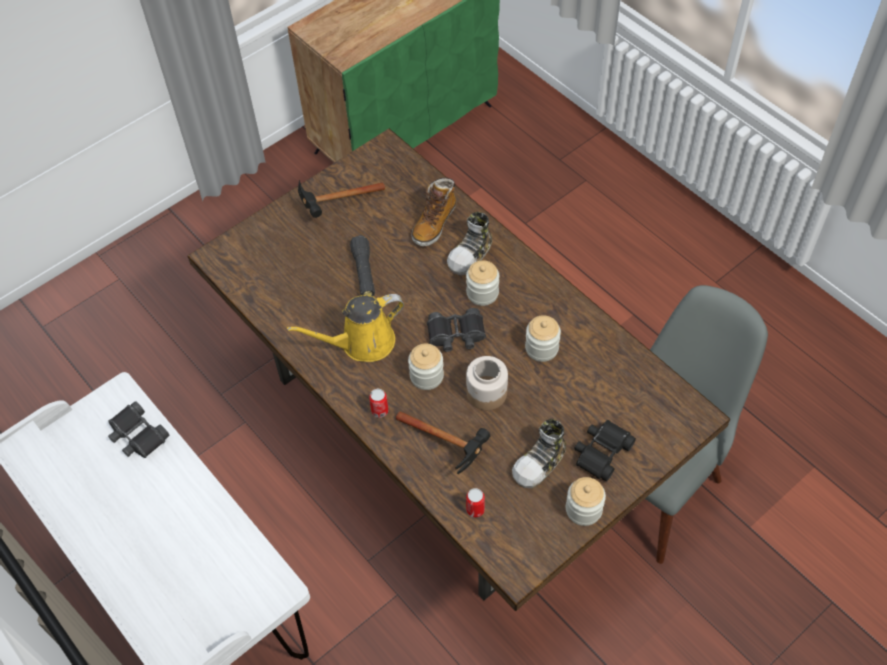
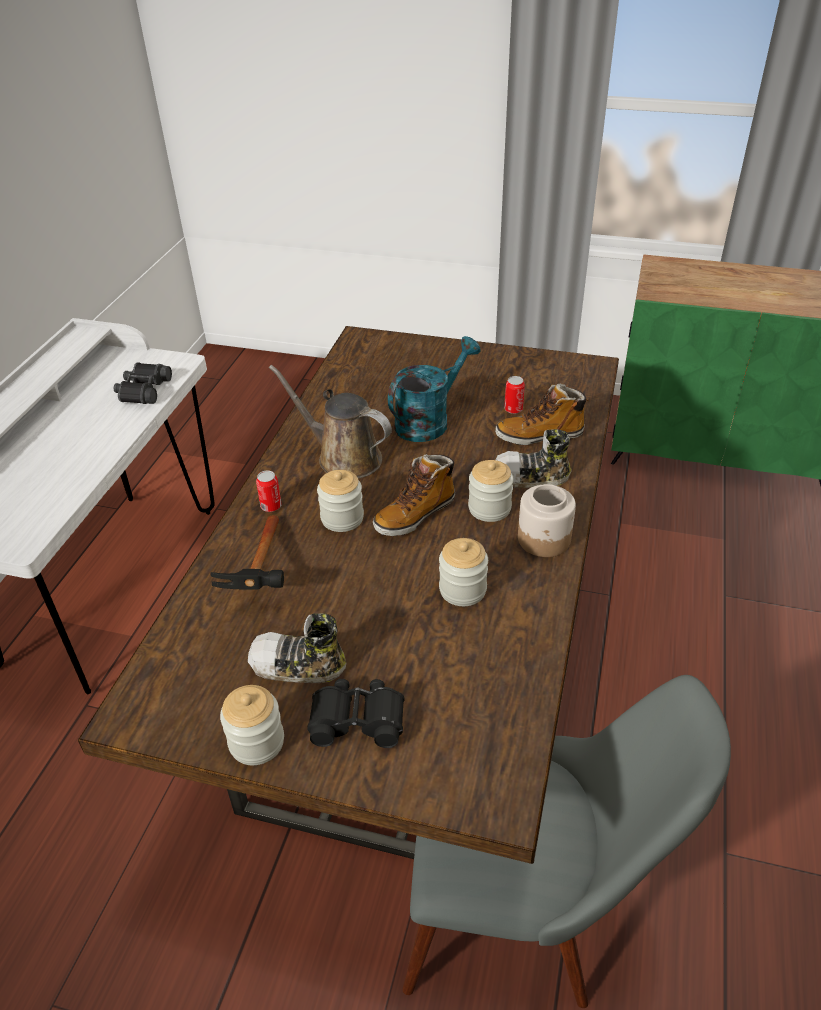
camera: 55 degrees right, 15 degrees down
(334, 208) = (484, 371): hammer -> none
(362, 343) = (344, 457): yellow watering can -> brown watering can
(364, 273) = (429, 421): black flashlight -> turquoise watering can
(456, 335) = (415, 515): black binoculars -> boot
(475, 510) = (193, 638): can -> can (513, 409)
(487, 393) = (360, 574): jar -> jar (544, 539)

